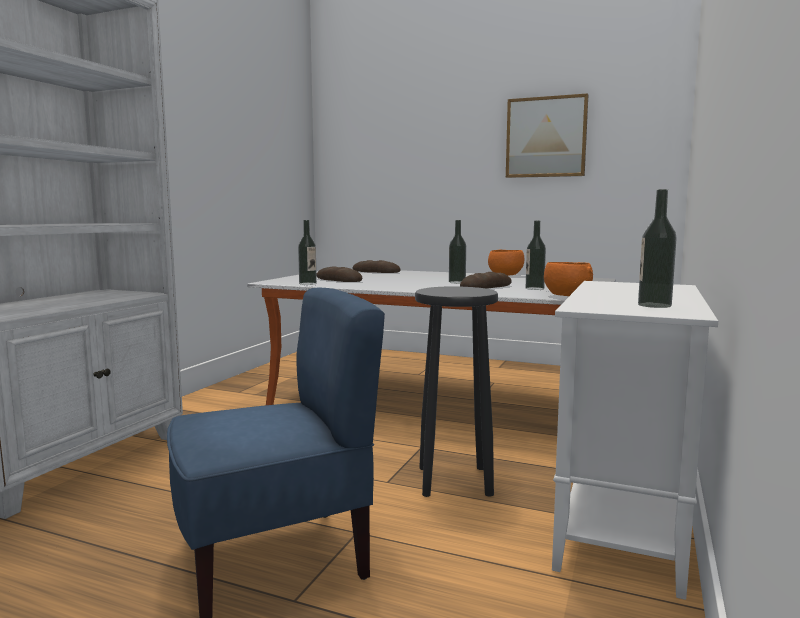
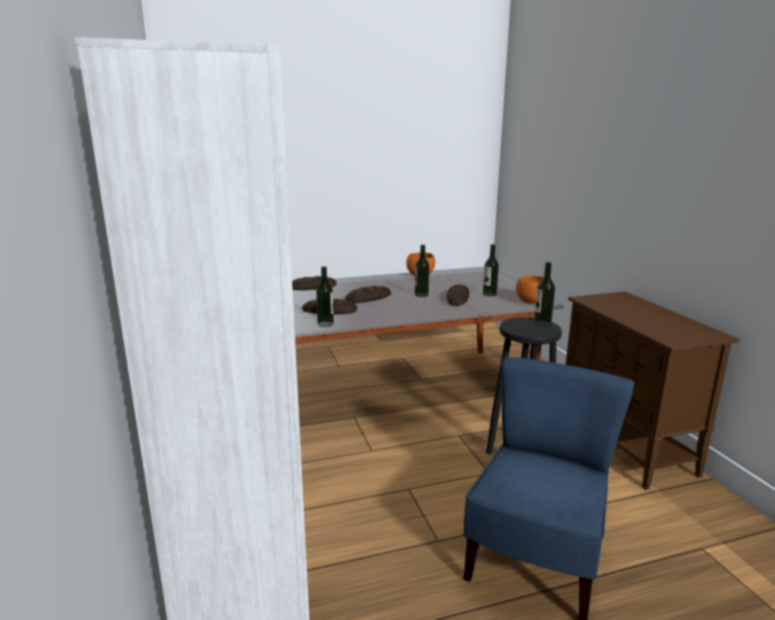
camera: 40 degrees left, 10 degrees up
(398, 279) = (368, 298): none -> bread
(546, 137) = (402, 145): picture -> none
(622, 523) = (625, 445): white cabinet -> brown cabinet
(654, 305) = (684, 328): bottle -> bottle (542, 323)

